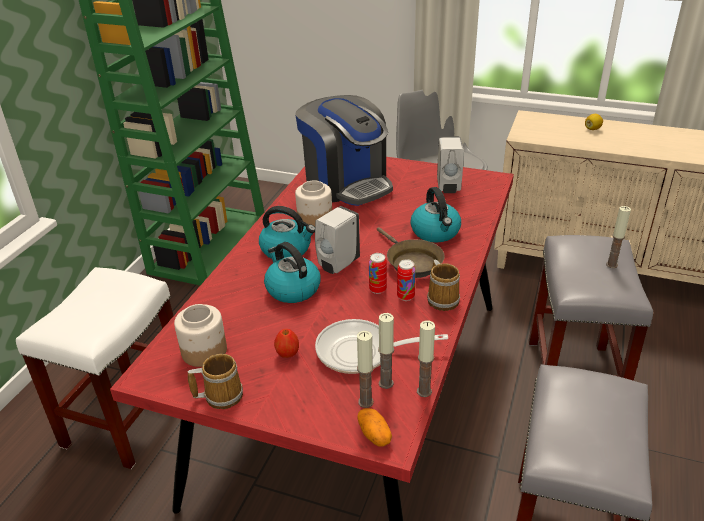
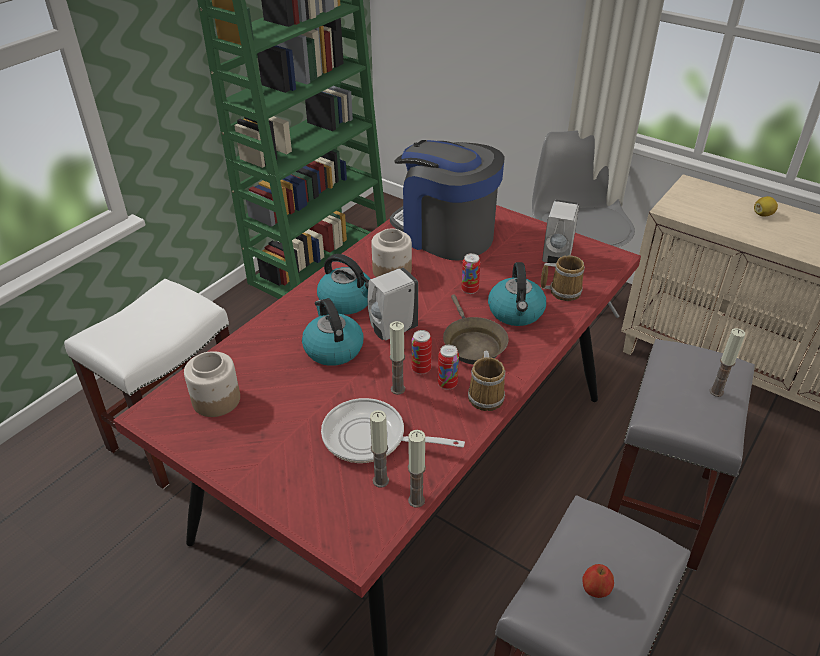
camera: 15 degrees right, 5 degrees up
(221, 395) = (212, 452): mug -> mug (563, 291)
(287, 354) = (295, 422): apple -> apple (595, 590)
(346, 183) = (445, 233): coffee machine -> coffee machine turned 150 degrees clockwise
(365, 402) = (350, 497): candle -> candle (398, 389)
(374, 435) = (343, 537): potato -> none
(389, 222) = (469, 290): none -> can

